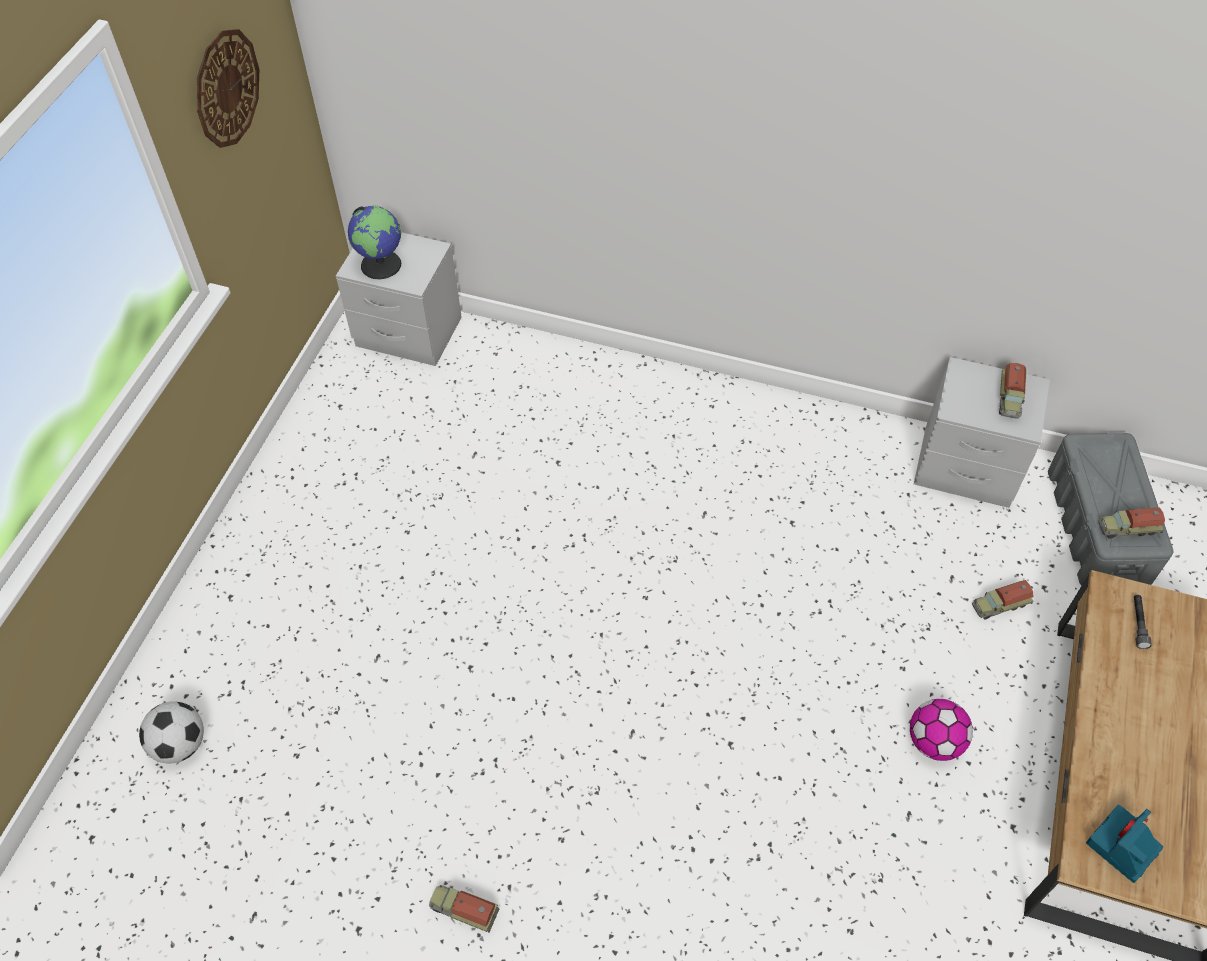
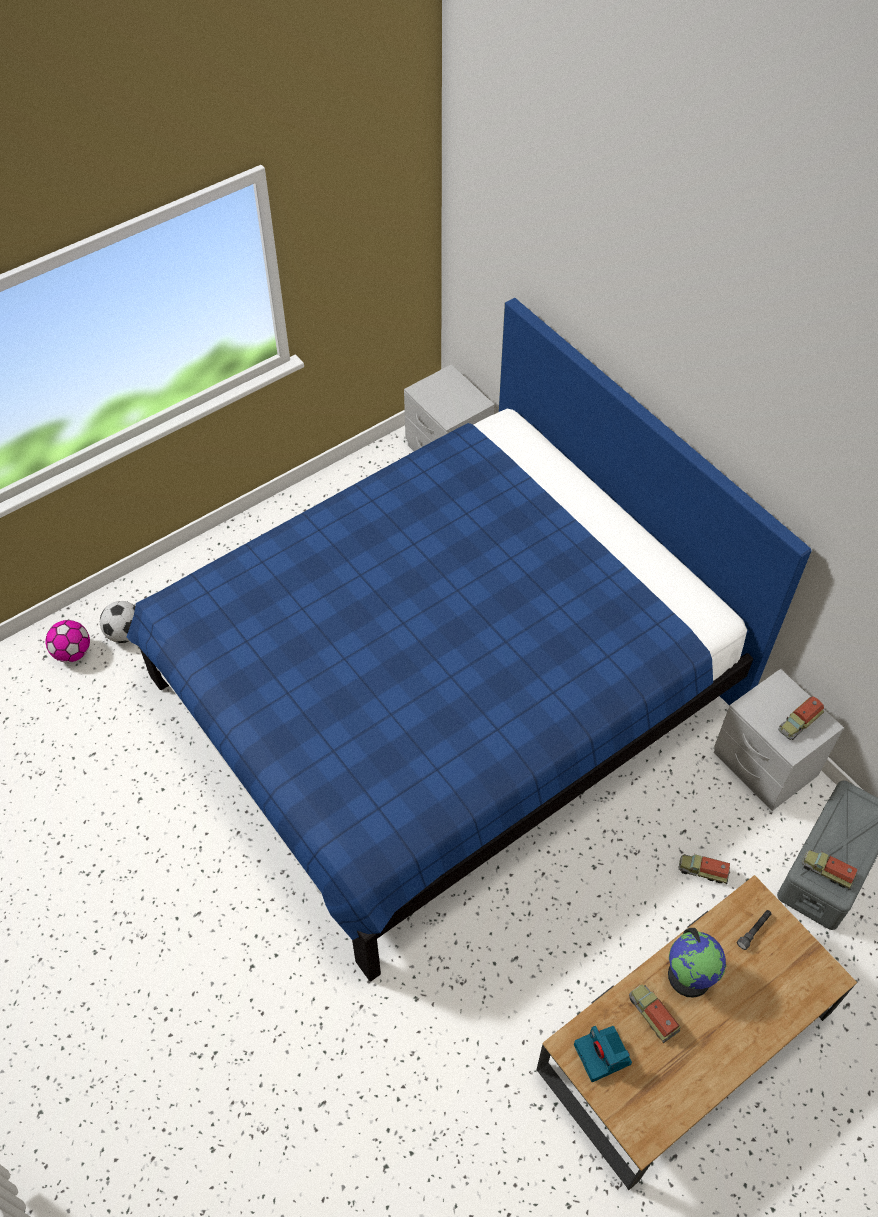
camera: 35 degrees right, 0 degrees up
(226, 88) = (356, 233): wall clock -> none
(381, 264) = (438, 396): globe -> globe (690, 975)
(464, 910) = (203, 827): toy truck -> toy truck (652, 1014)
(607, 586) = (442, 692): none -> blue bed
(934, 742) = (573, 926): football -> football (73, 653)
(1122, 847) = (603, 1055): camera -> camera turned 105 degrees counterclockwise

